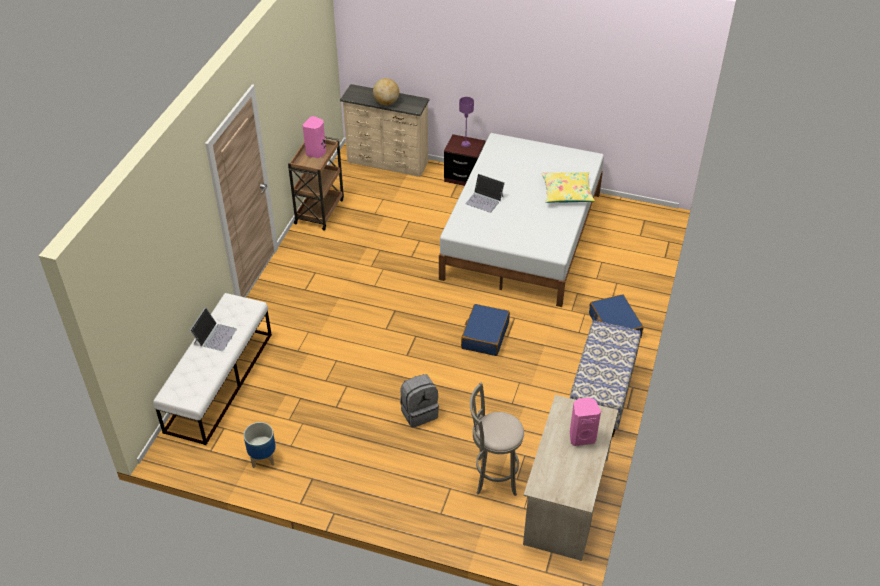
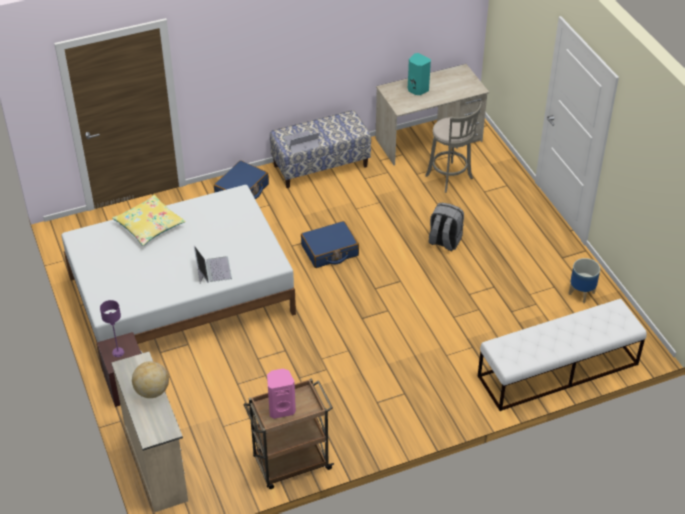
camera: 130 degrees left, 0 degrees up
(215, 336) = (552, 343): laptop -> laptop (300, 142)
(581, 436) = (417, 90): pink speaker -> turquoise speaker

